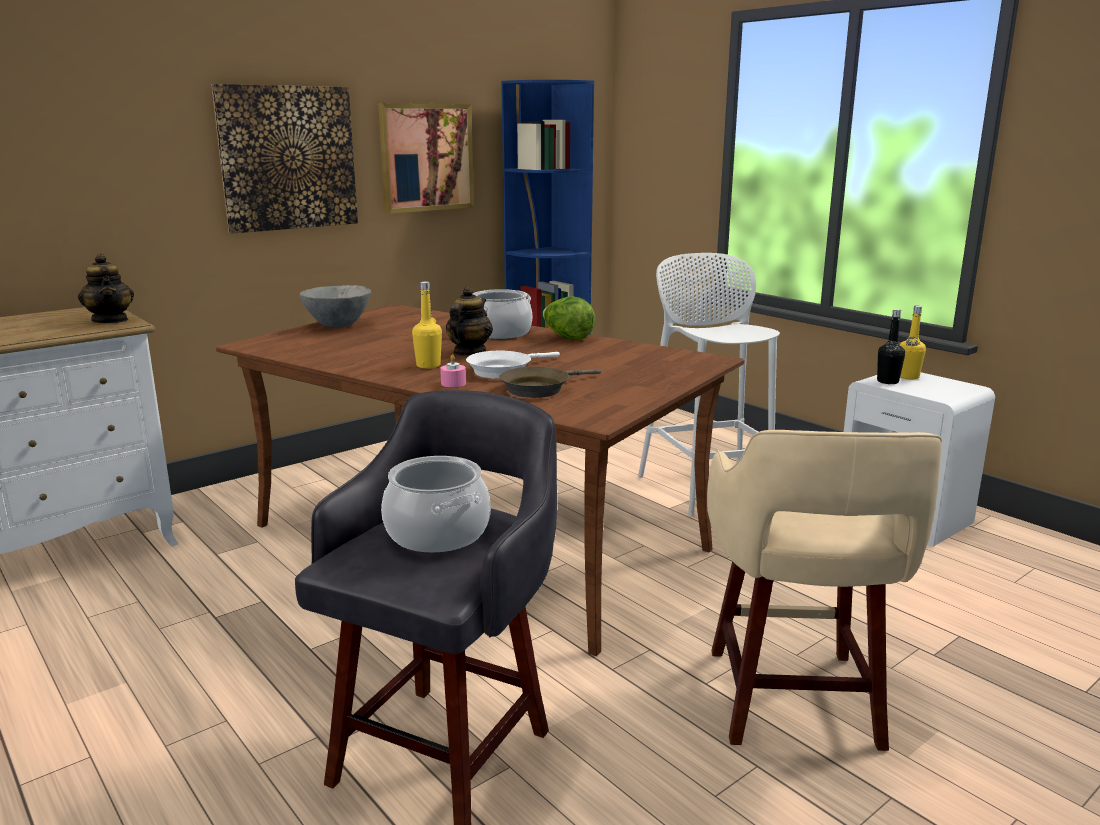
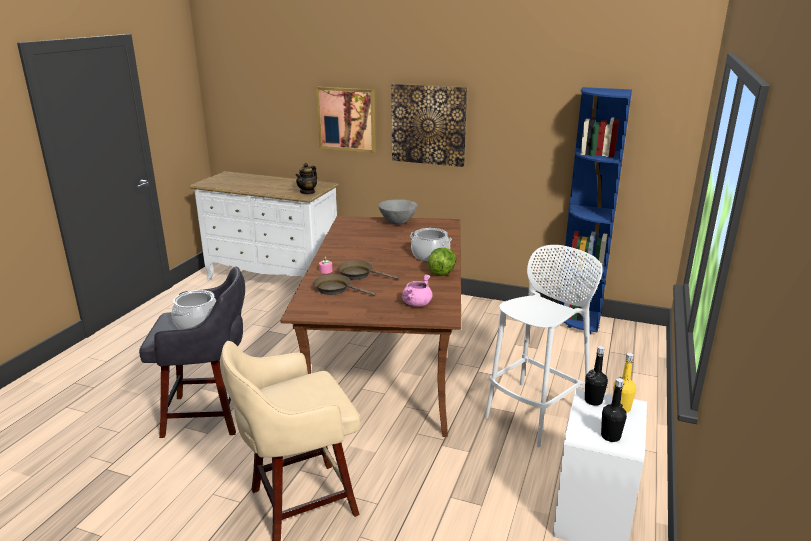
camera: 60 degrees right, 5 degrees up
(426, 157) = (519, 133): picture -> picture (347, 119)
(428, 365) = (349, 258): yellow bottle -> none
(469, 352) = (383, 259): teapot -> none
(503, 370) = (358, 274): white frying pan -> brown frying pan
(652, 362) = (417, 303): none -> pink cooking pot
(959, 391) = (610, 436): none -> black bottle

